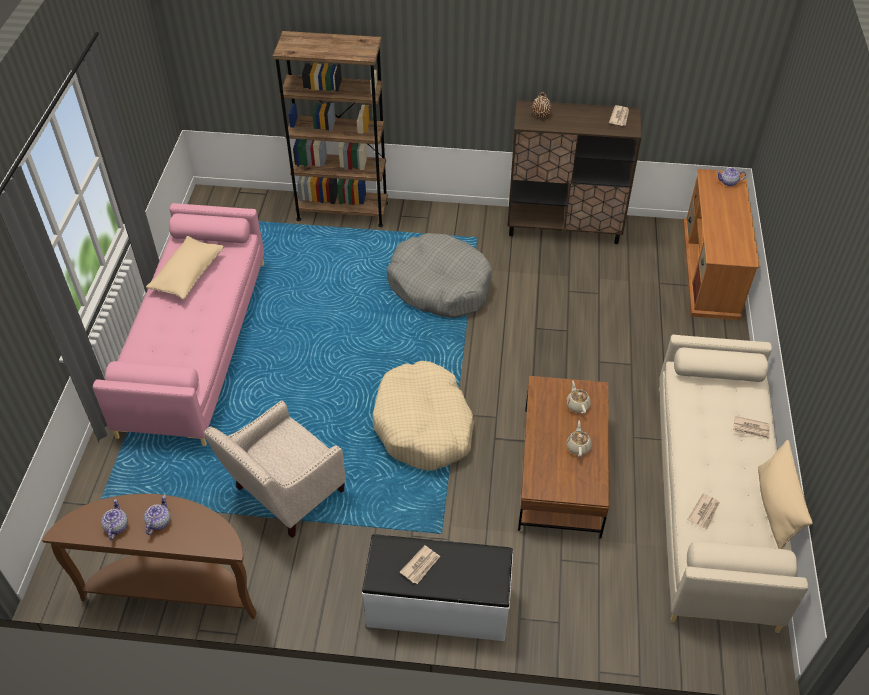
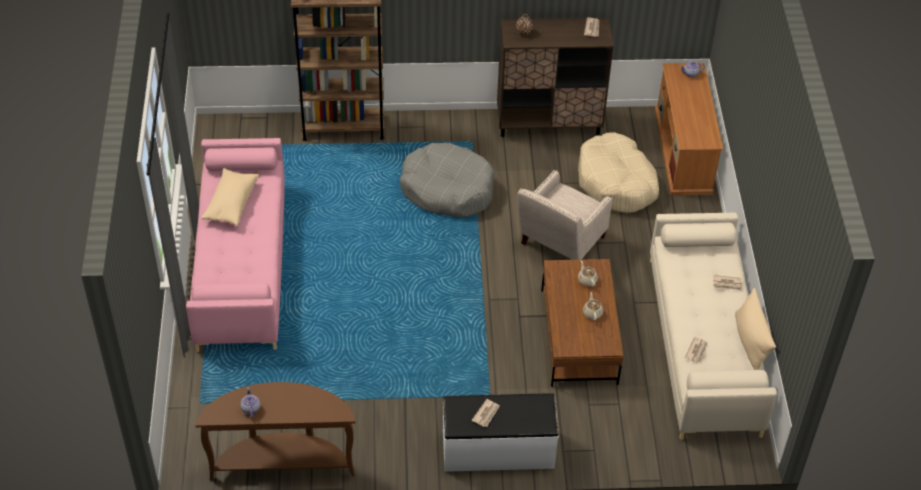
camera: 10 degrees left, 0 degrees up
(159, 522) = (282, 402): teapot -> none
(284, 494) = (353, 380): beige armchair -> beige armchair (559, 243)
(424, 426) = (458, 312): beige dog bed -> beige dog bed (616, 182)

